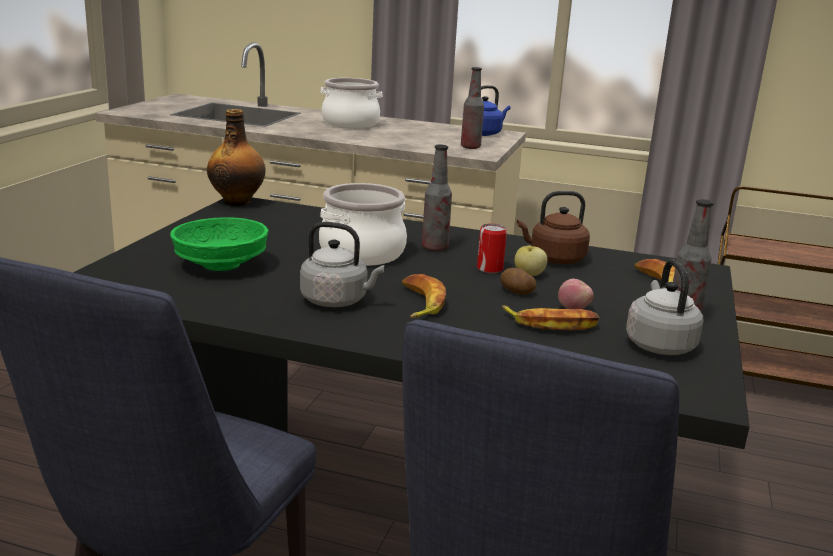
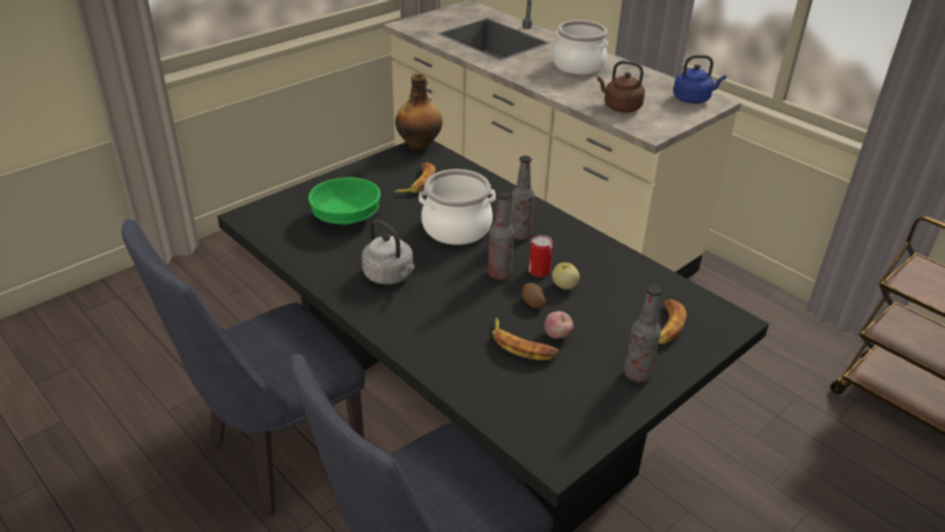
camera: 30 degrees right, 15 degrees up
(418, 303) = (445, 294): banana -> banana (417, 182)
(470, 147) = (654, 119): bottle -> bottle (499, 274)
(554, 259) = (607, 273): brown kettle -> brown kettle (620, 107)
(659, 344) = (584, 393): grey kettle -> none

